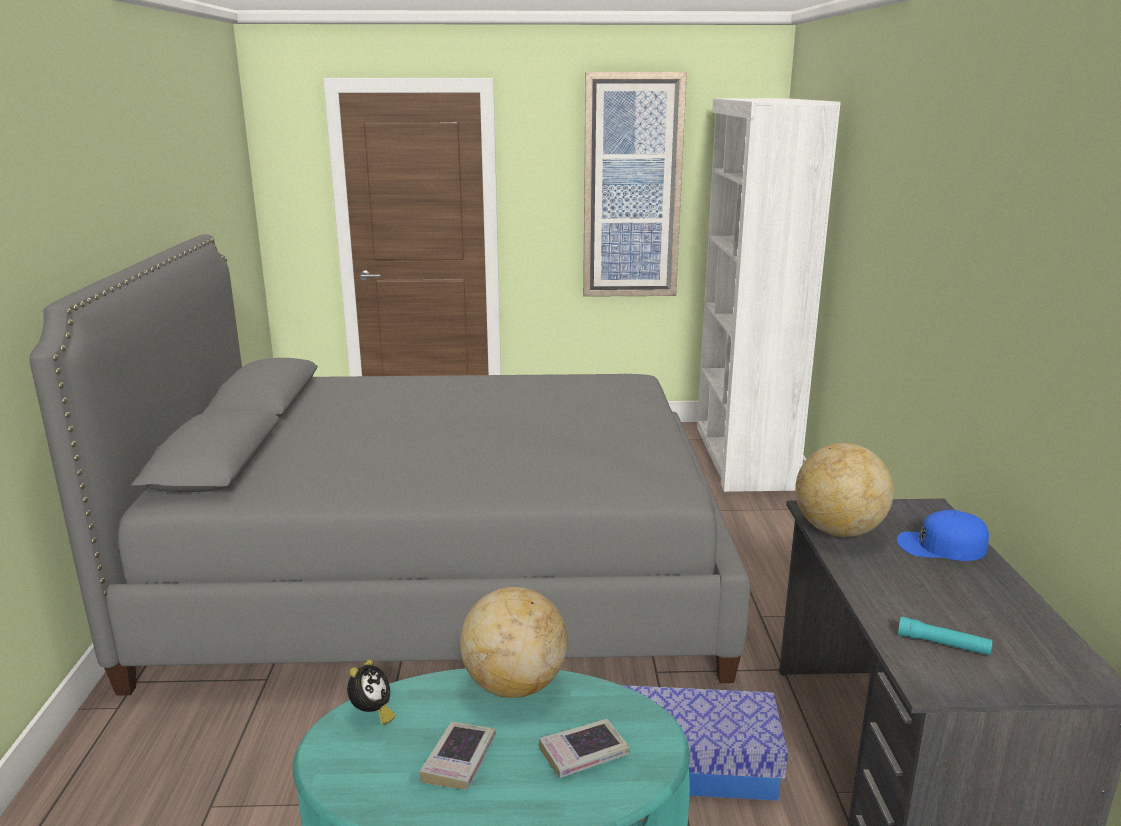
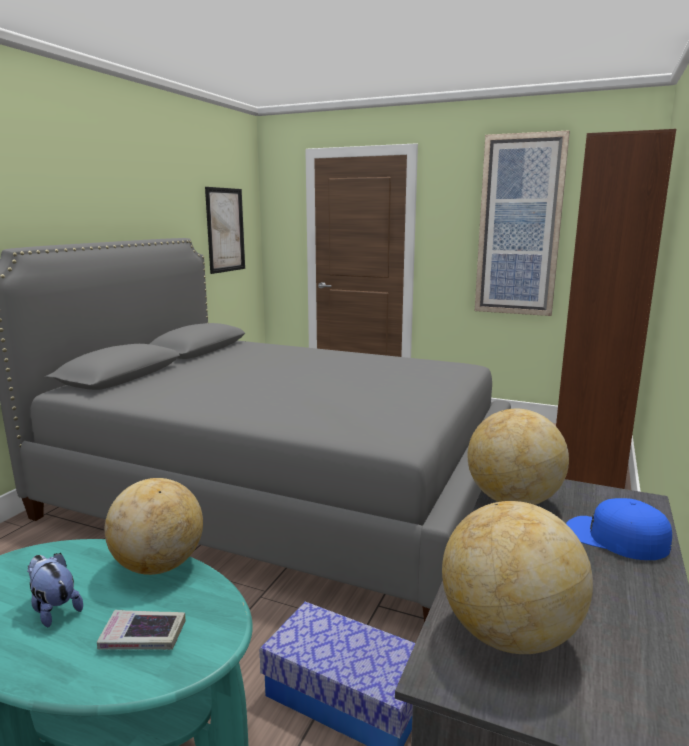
camera: 25 degrees right, 5 degrees down
(225, 208) = (225, 230): none -> picture
(372, 714) = (46, 556): alarm clock -> none
(459, 760) = (54, 609): book -> plush toy
(742, 457) = (587, 456): white bookcase -> brown bookcase
(943, 644) = (508, 634): turquoise flashlight -> globe

